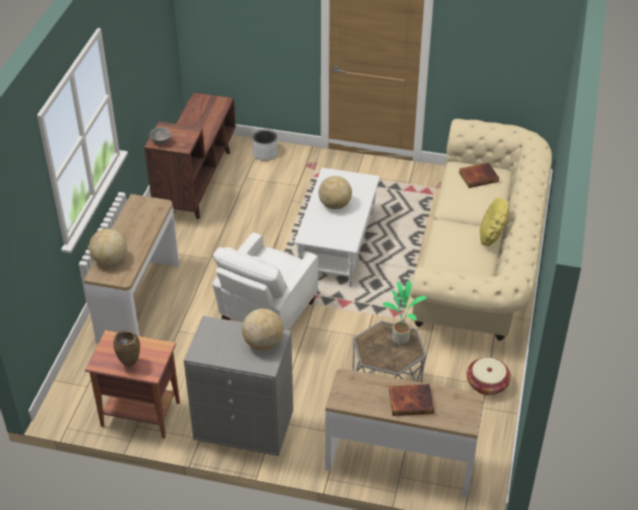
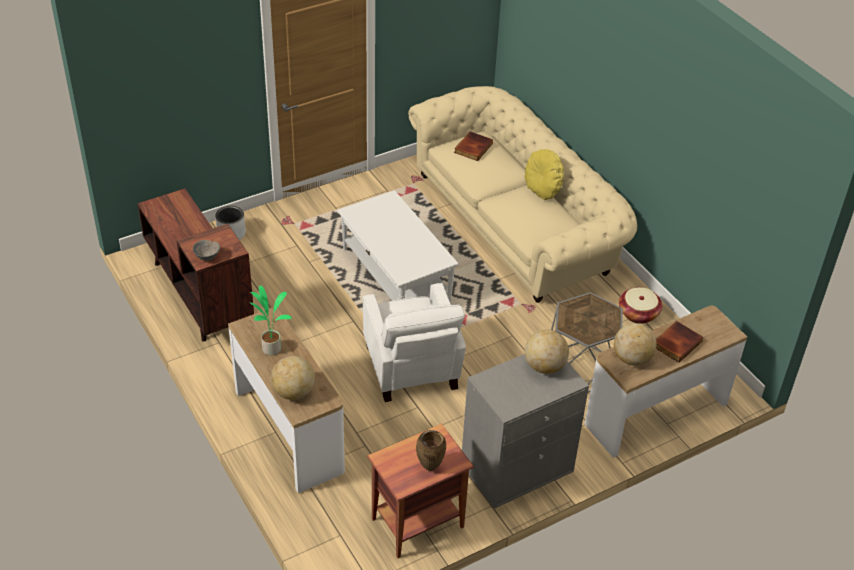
camera: 45 degrees left, 0 degrees up
(335, 205) = (391, 235): globe -> globe (632, 358)
(401, 337) = (588, 306): potted plant -> potted plant (271, 348)

